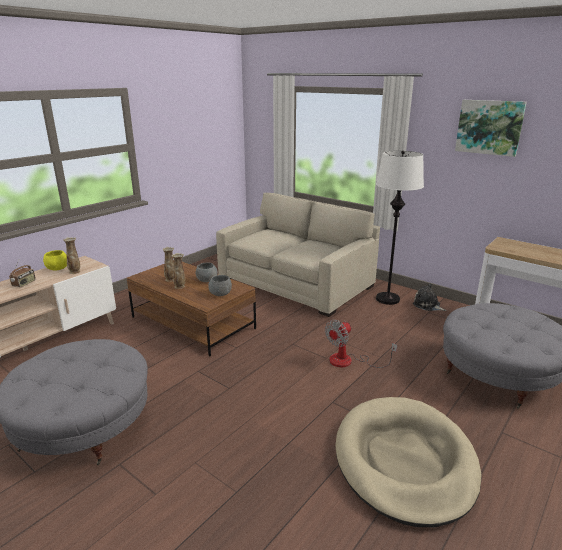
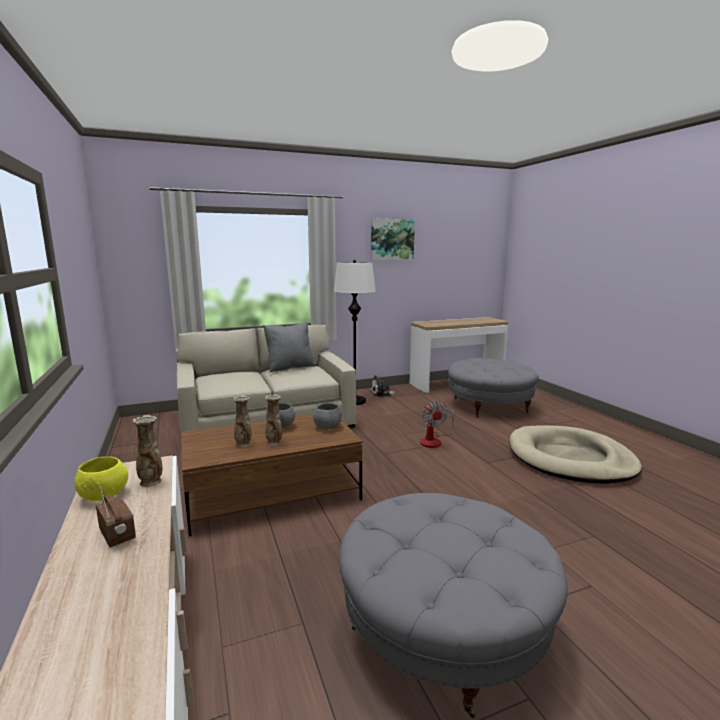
camera: 60 degrees left, 10 degrees down
(320, 244) = (289, 367): none -> grey pillow

